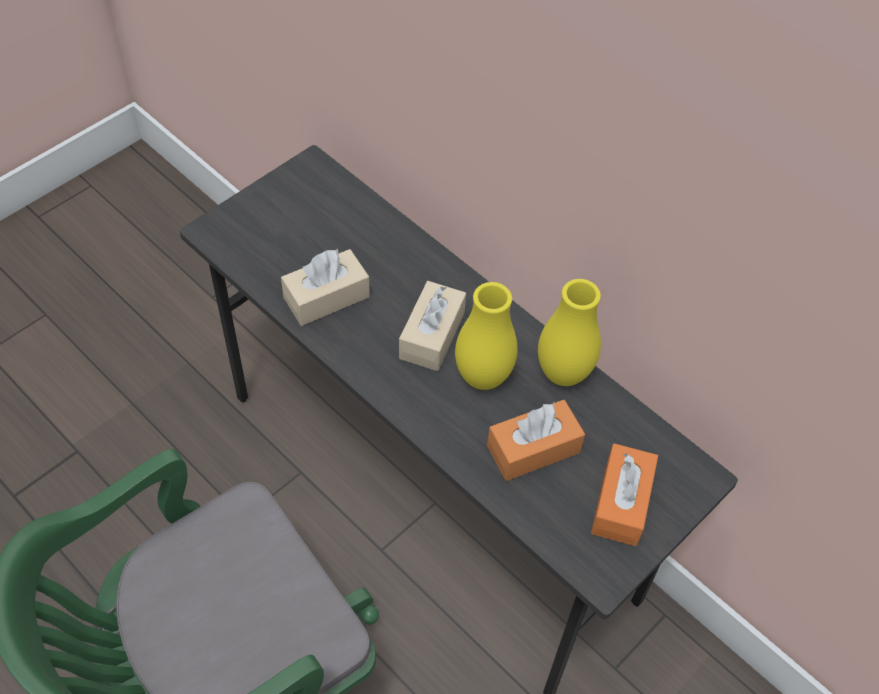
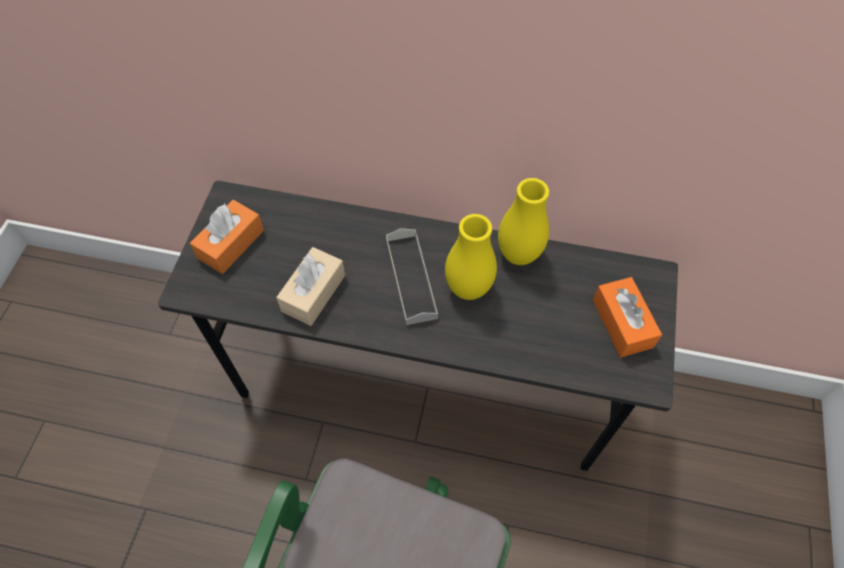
camera: 30 degrees left, 5 degrees up
(432, 335) = (411, 278): beige tissue box -> grey tray
(533, 449) = (540, 320): orange tissue box -> orange tissue box (231, 244)

